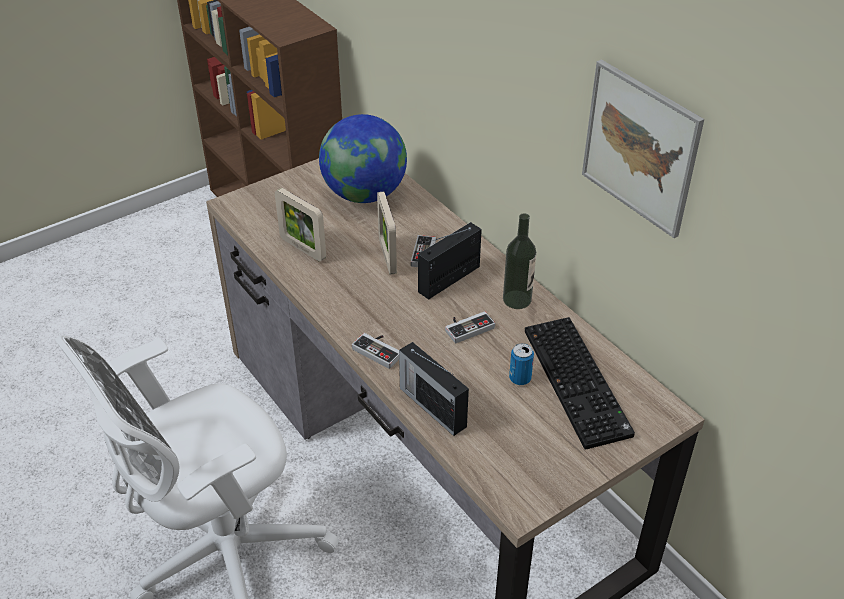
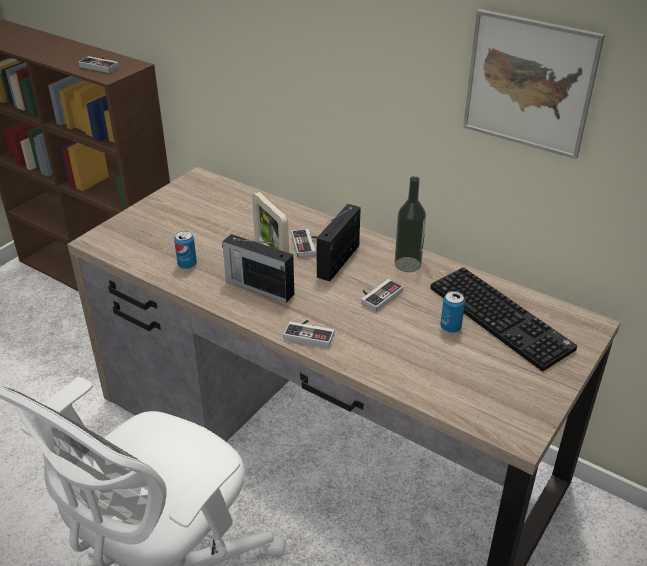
camera: 20 degrees left, 5 degrees down
(285, 22) = (101, 65): none -> game controller
(303, 248) = (187, 264): picture frame -> can
(364, 194) = (221, 209): globe -> none
(431, 406) = (387, 370): radio -> radio (258, 287)

